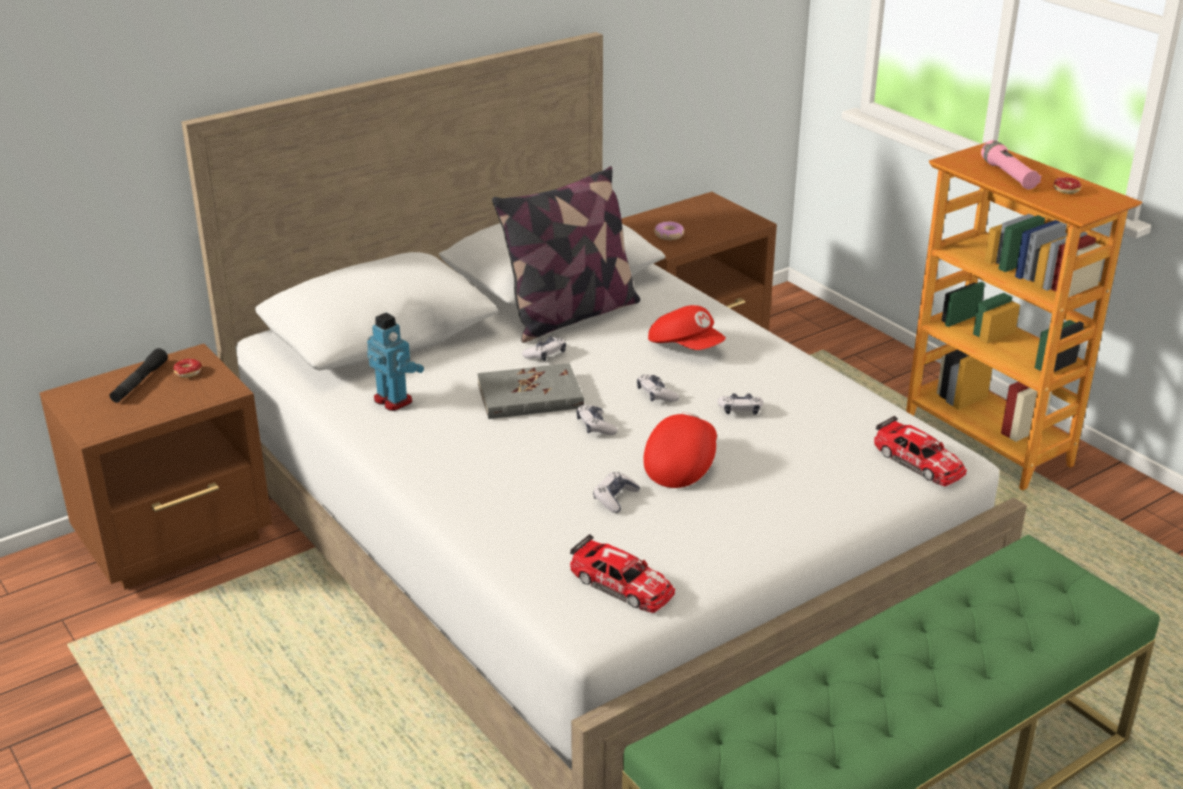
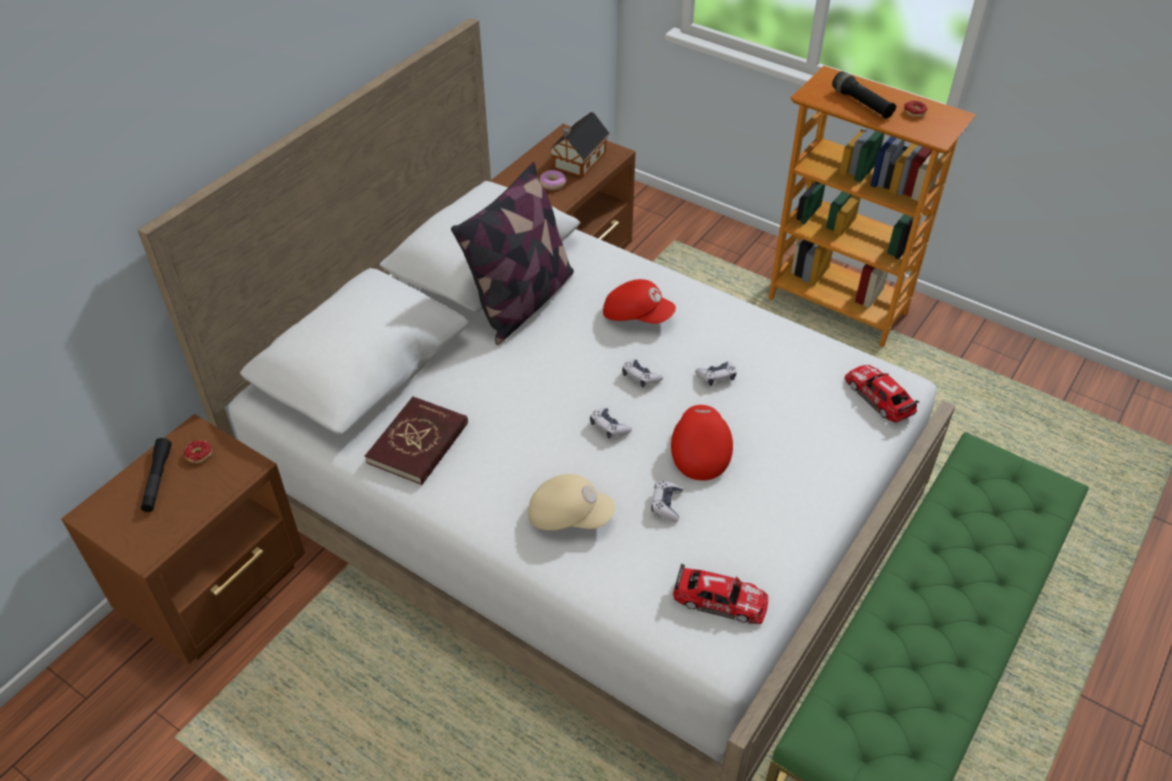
camera: 20 degrees left, 15 degrees up
(394, 400) = (418, 443): toy robot -> red book
(507, 484) = (569, 515): none -> beige cap
(530, 396) = (536, 407): grey book -> none
(545, 355) = (524, 354): game controller -> none
(708, 222) = (578, 161): none -> toy house
(918, 461) = (879, 397): toy car -> toy car turned 150 degrees counterclockwise
(1008, 175) = (861, 104): pink flashlight -> black flashlight

